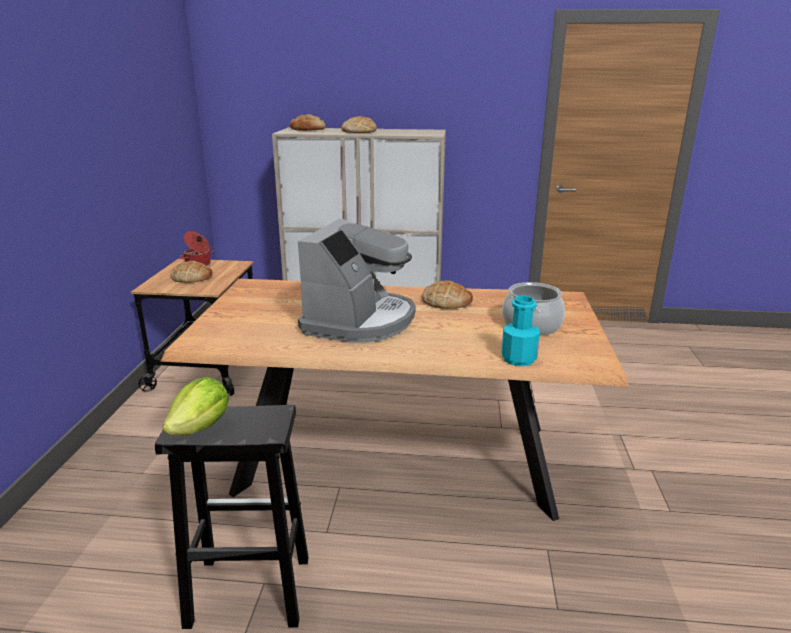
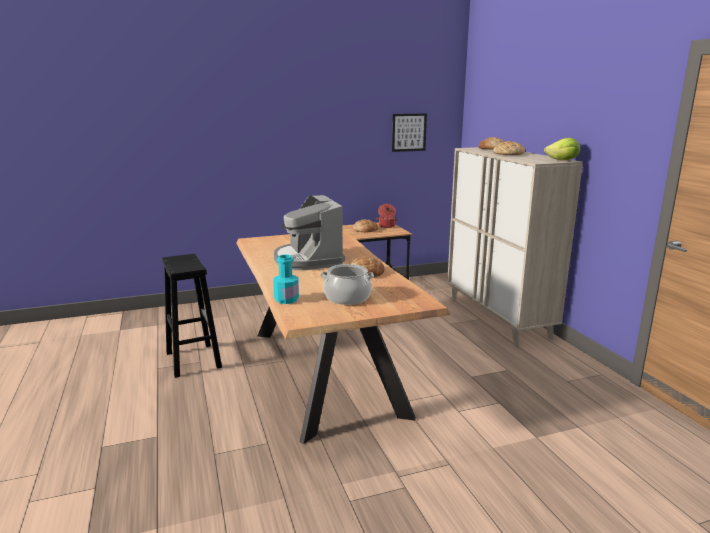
camera: 65 degrees right, 5 degrees down
(163, 120) = (409, 132): none -> picture
(201, 427) = (177, 260): lettuce -> lettuce (562, 160)
(360, 321) = (308, 260): coffee machine -> coffee machine turned 75 degrees clockwise

